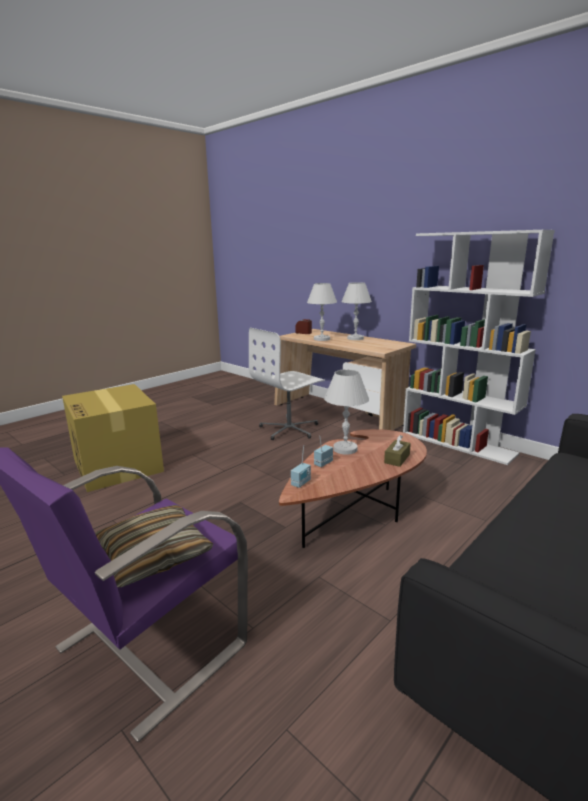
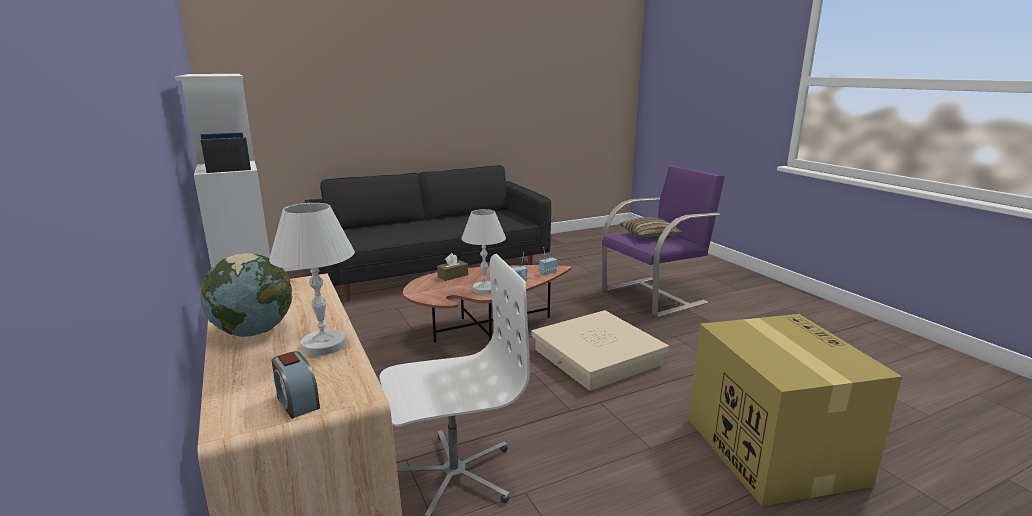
camera: 160 degrees left, 0 degrees up
(233, 505) = (596, 356): none -> beige storage box
(355, 338) = (254, 331): white table lamp -> globe

